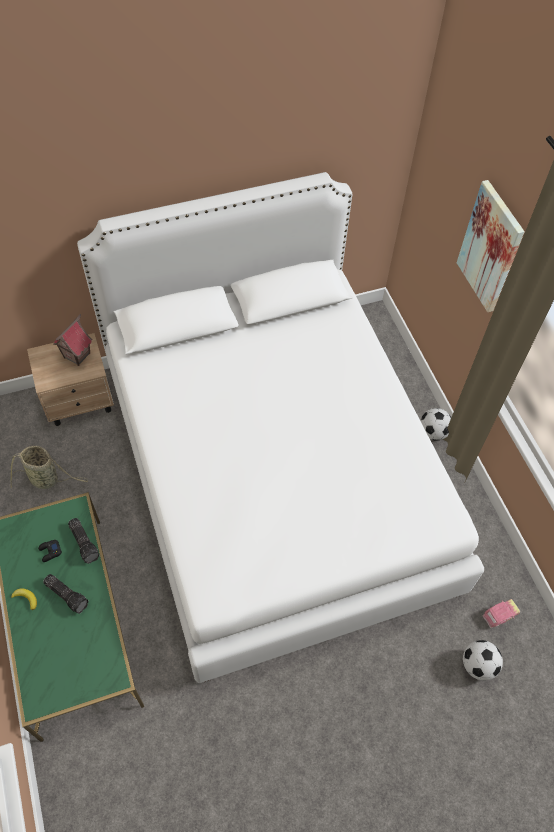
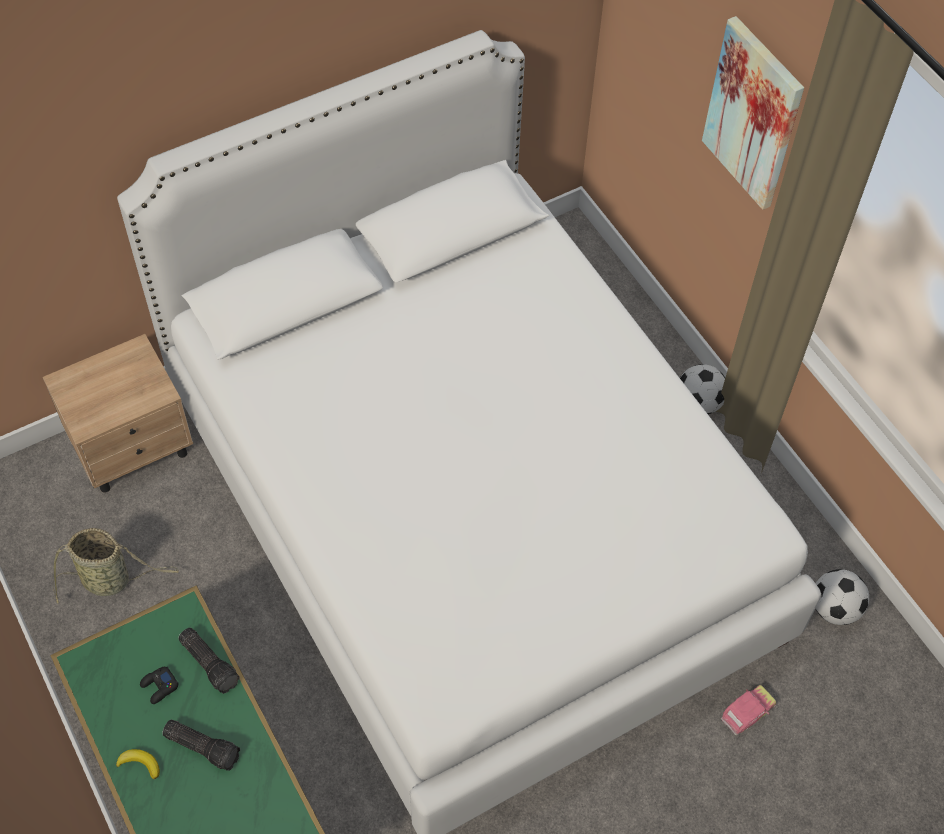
camera: 10 degrees left, 0 degrees up
(76, 355) = (126, 374): toy house -> none
(478, 665) = (833, 740): football -> football (834, 609)
(499, 615) = (851, 661): toy car -> toy car (747, 713)

